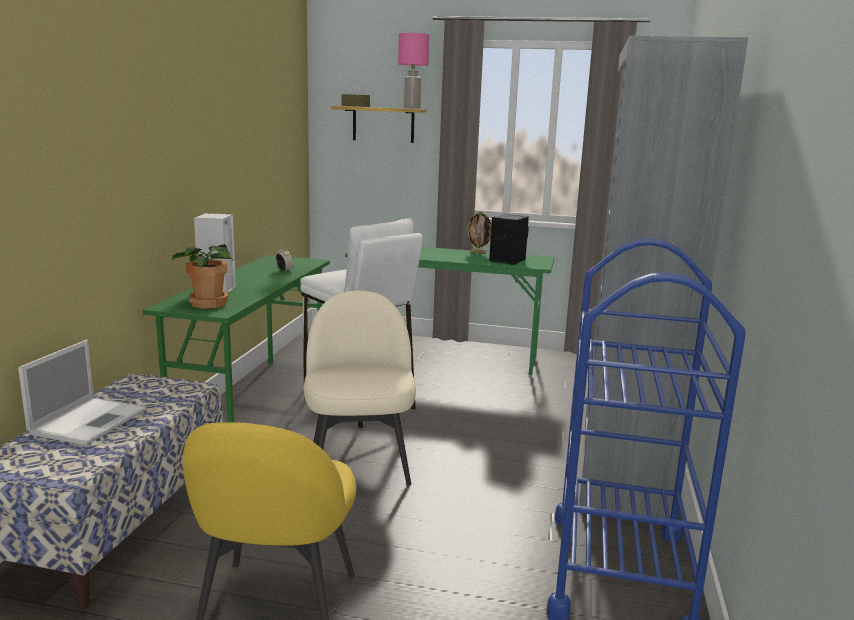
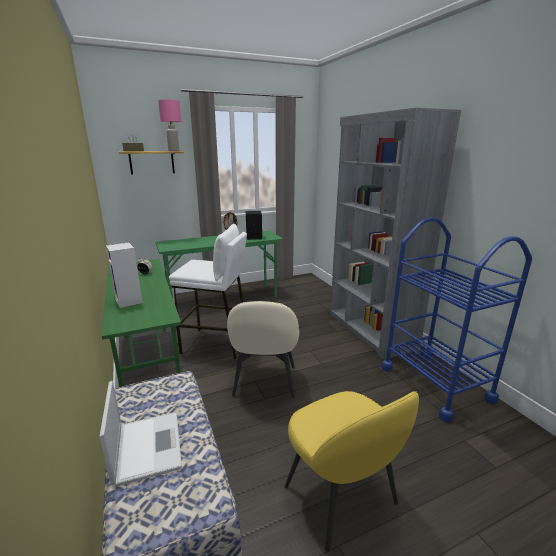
camera: 35 degrees left, 5 degrees up
(208, 303) = (144, 314): potted plant -> none
(359, 465) = (264, 382): beige chair -> beige chair turned 135 degrees counterclockwise

